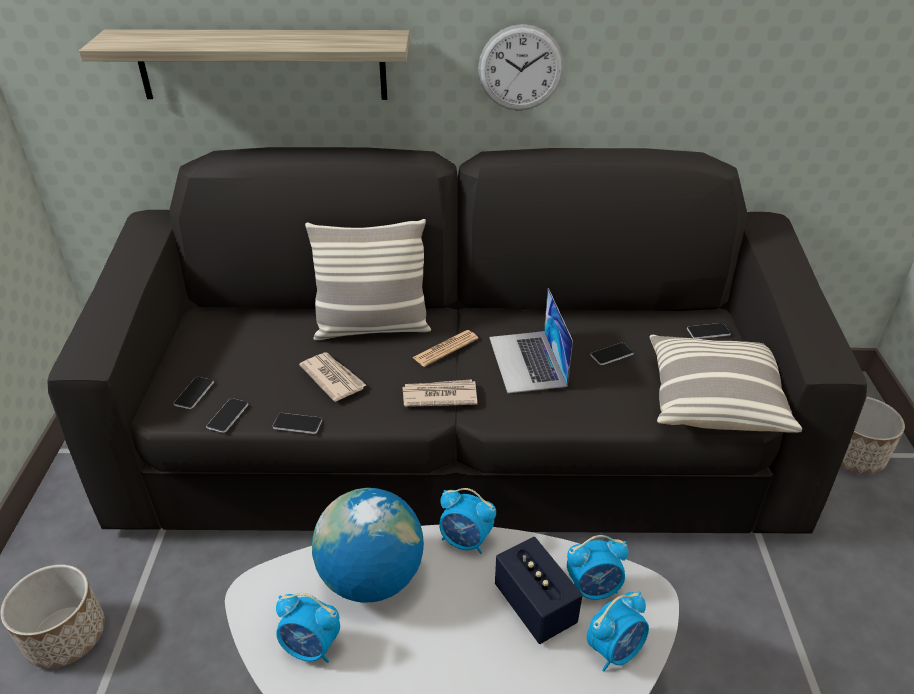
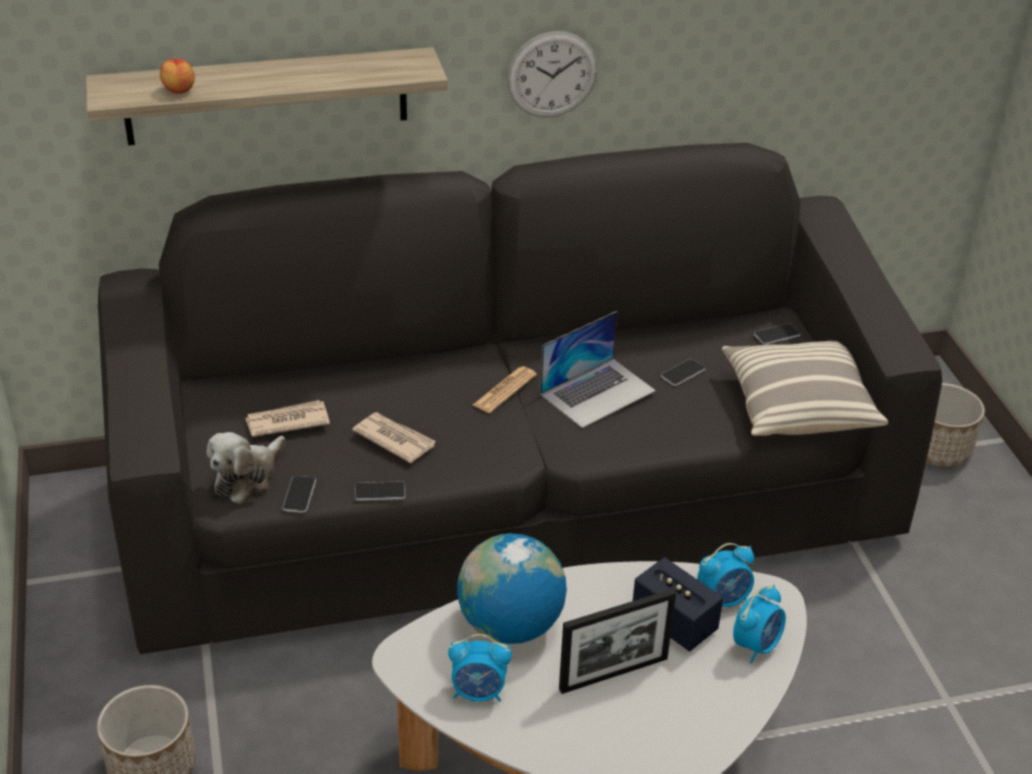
camera: 15 degrees left, 0 degrees up
(166, 42) = (178, 90): none -> apple
(194, 393) = (247, 477): phone -> plush toy
(372, 328) = (412, 378): pillow -> none
(439, 396) = (518, 441): newspaper -> newspaper (286, 421)
(453, 653) = (613, 674): none -> picture frame
(465, 540) = (589, 579): alarm clock -> none
(527, 361) = (598, 392): laptop -> laptop turned 105 degrees counterclockwise

